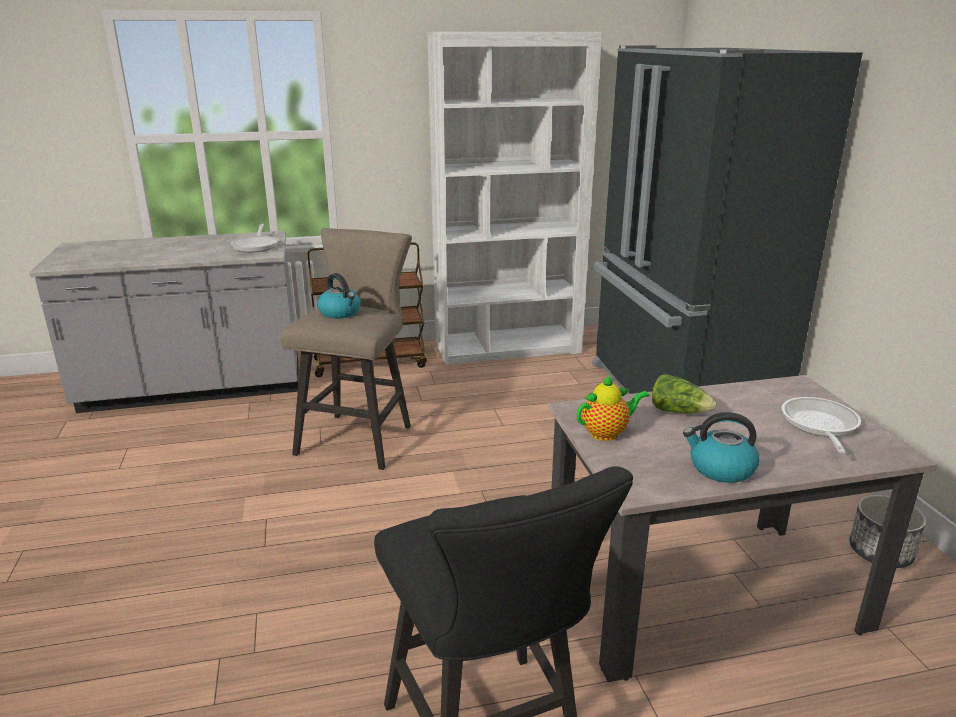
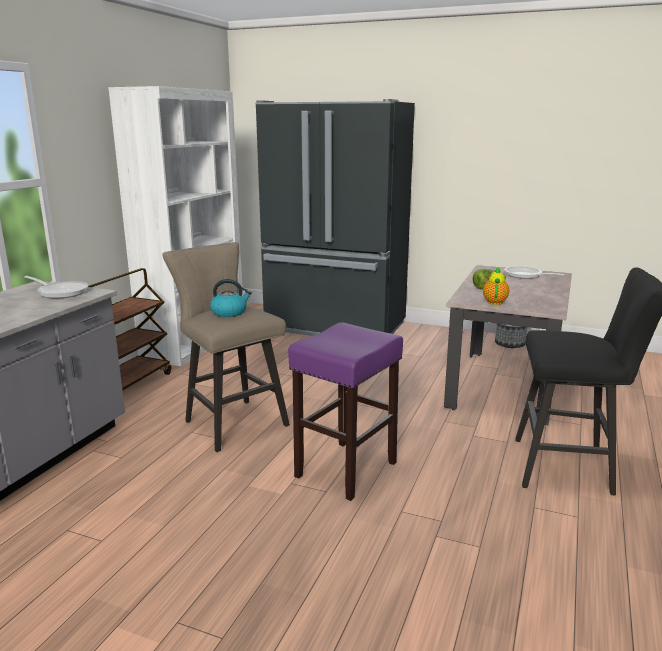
camera: 55 degrees left, 5 degrees down
(317, 542) = (345, 470): none -> purple stool
(720, 468) = (547, 295): kettle -> none

